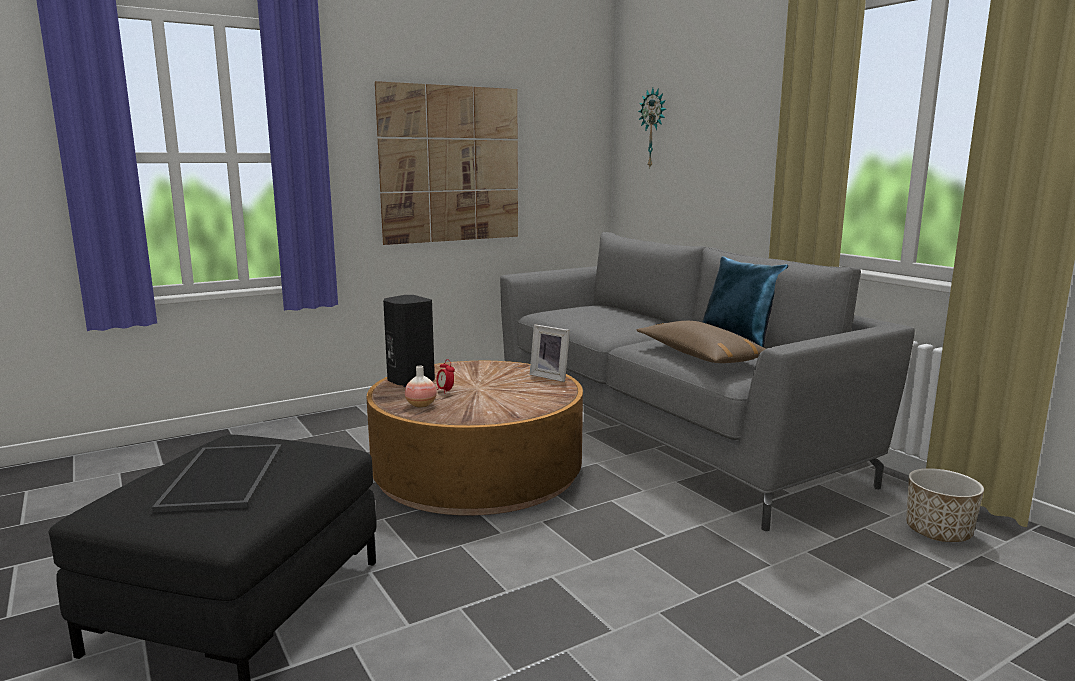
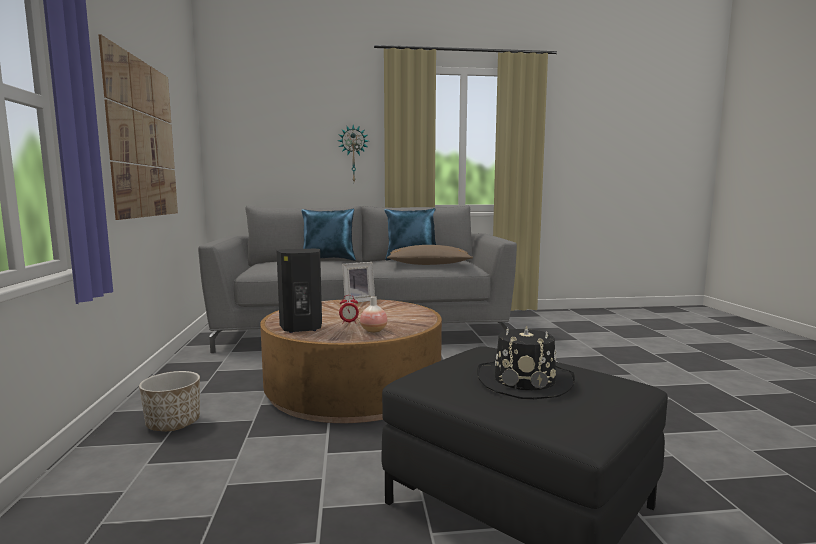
camera: 65 degrees left, 5 degrees down
(225, 477) = (525, 381): tray -> black hat
(646, 318) = (328, 260): none -> blue pillow
(653, 128) = (254, 128): wall clock -> wall clock (353, 154)
(938, 532) = (528, 321): planter -> planter (173, 424)

